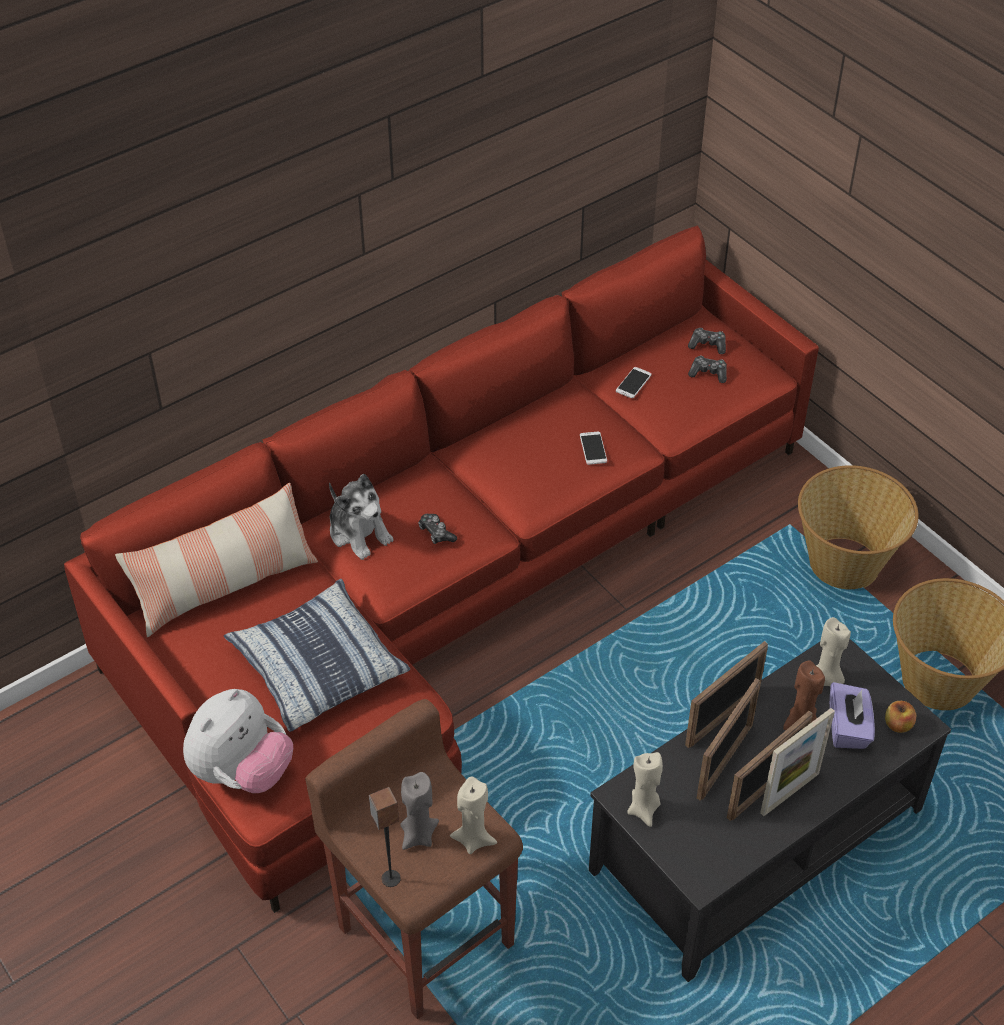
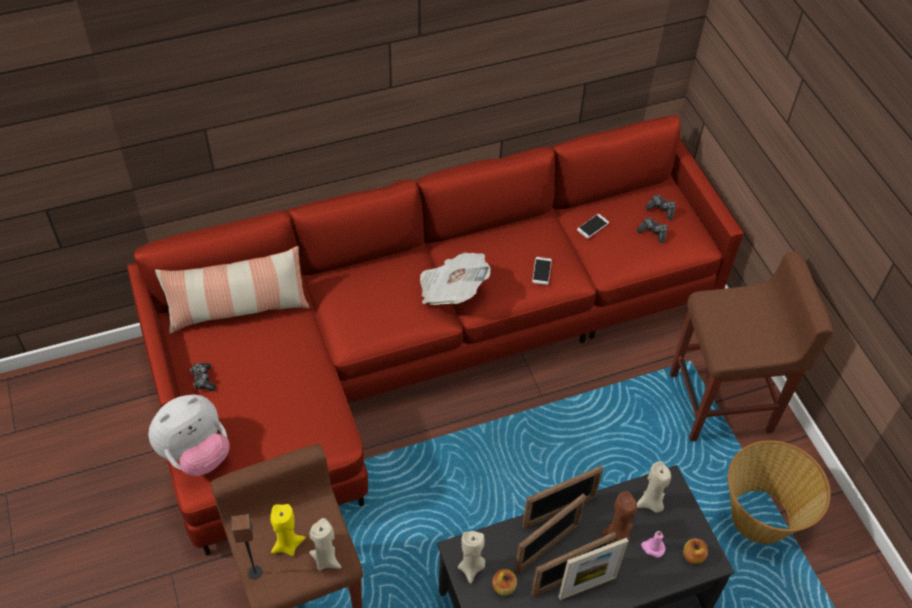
camera: 15 degrees right, 5 degrees up
(318, 665) = (279, 387): pillow -> none
(359, 532) = (346, 293): plush toy -> none
(418, 835) = (287, 544): grey candle -> yellow candle
(436, 533) = (401, 308): game controller -> game controller (203, 379)
(491, 497) = (451, 290): none -> newspaper
(691, 820) = (503, 587): none -> apple
(845, 563) = (722, 403): basket -> brown stool
(848, 728) = (652, 547): purple tissue box -> pink candle

